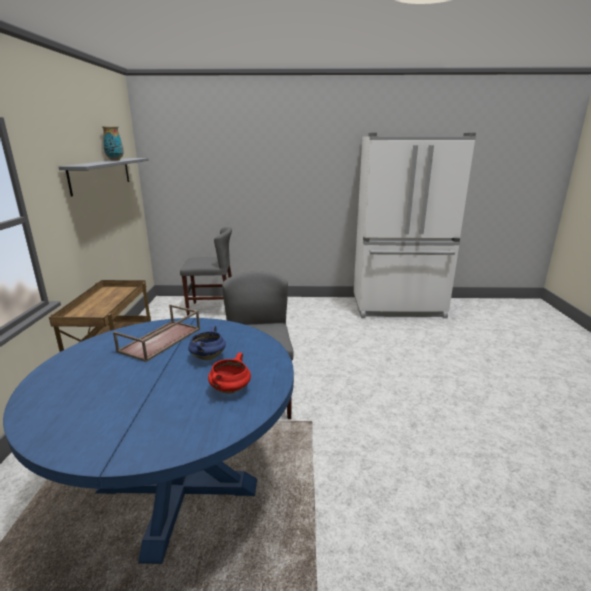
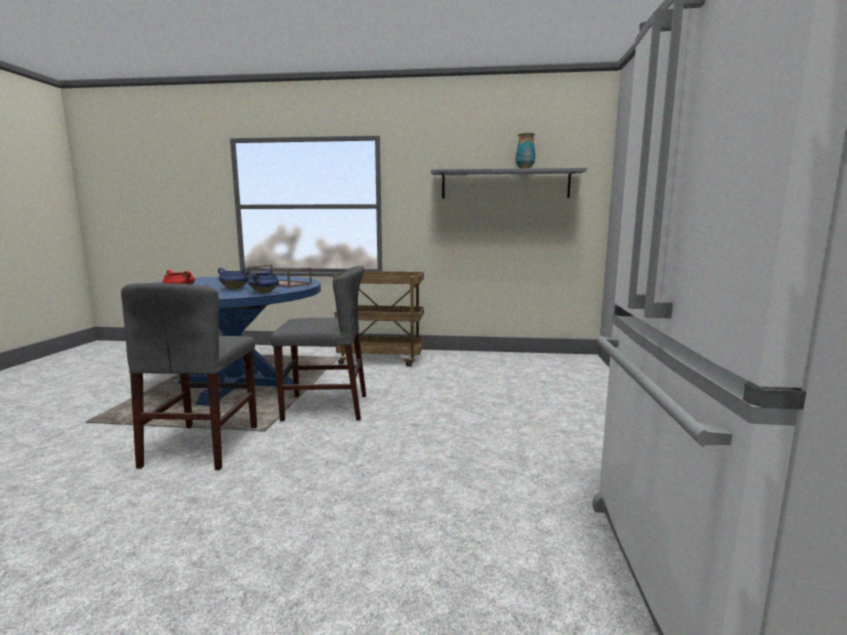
camera: 95 degrees right, 10 degrees down
(212, 309) = (568, 380): grey chair -> grey chair (202, 446)
(242, 334) = (264, 293): none -> blue cooking pot

